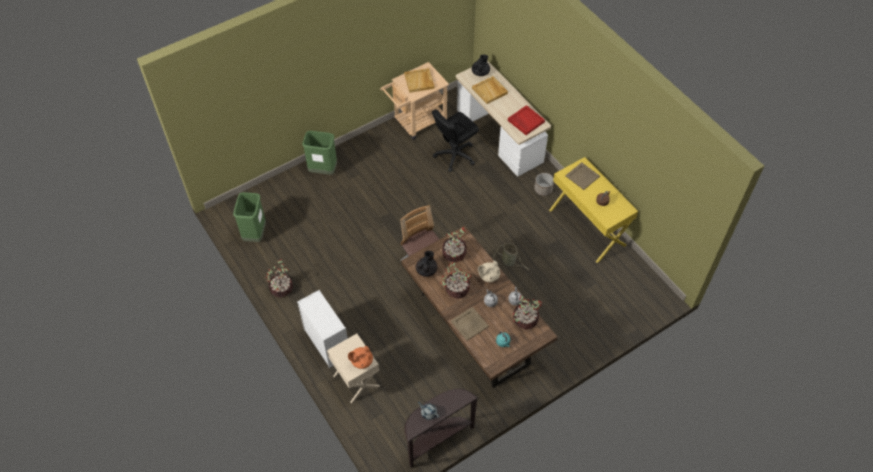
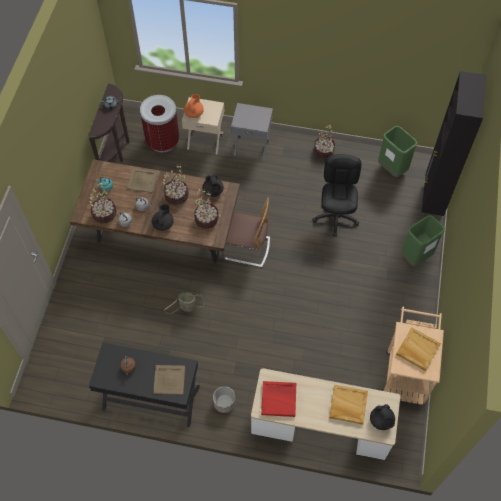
camera: 135 degrees right, 5 degrees up
(263, 192) = (432, 201): none -> black cabinet
(326, 342) = (252, 145): white dresser -> grey nightstand
(391, 412) = (163, 141): none -> trash can
(455, 155) = (334, 368): black office chair -> black office chair (336, 216)
(488, 276) = (163, 224): beige teapot -> black teapot
(587, 227) = (151, 398): yellow console table -> black console table

